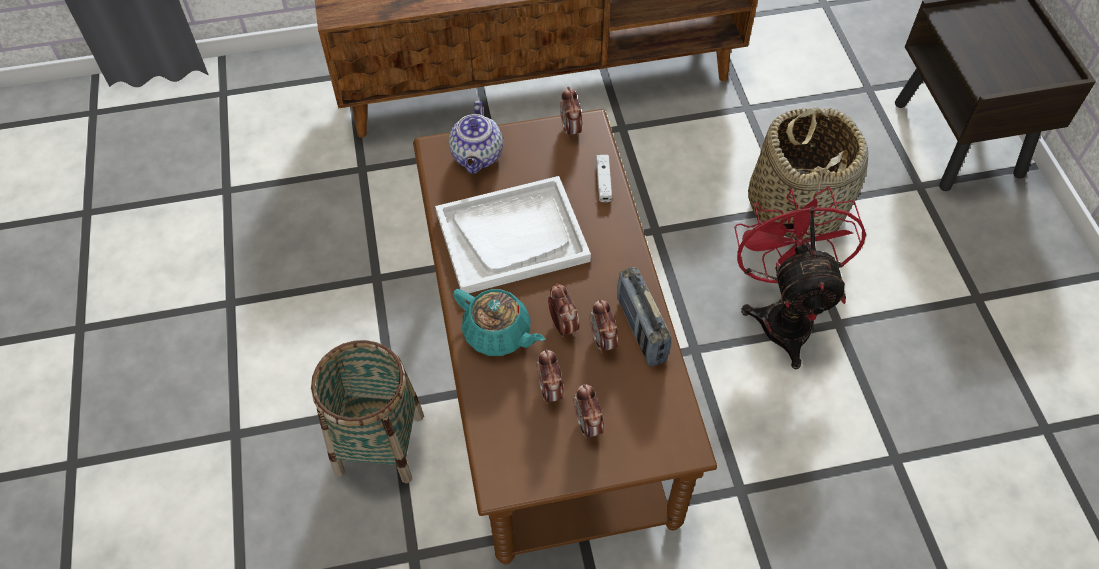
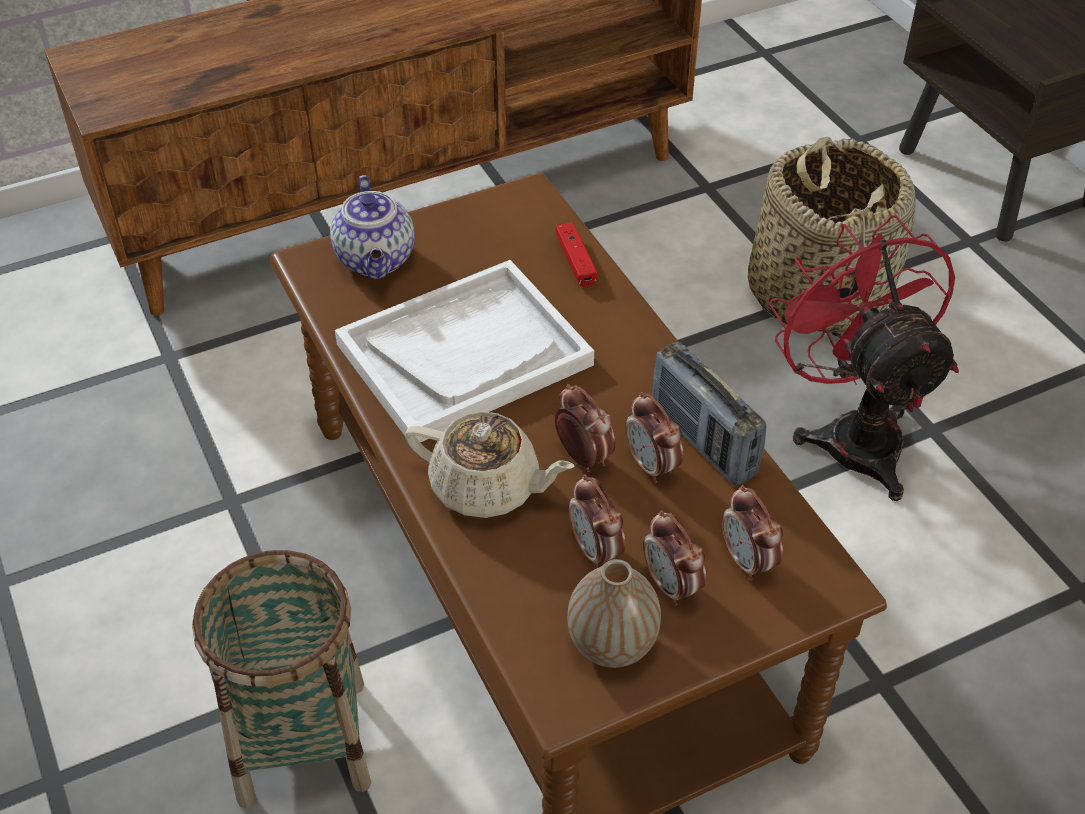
camera: 15 degrees left, 10 degrees down
(498, 333) = (487, 488): turquoise teapot -> beige teapot
(540, 454) = (612, 644): none -> vase
(571, 130) = (504, 204): alarm clock -> alarm clock (748, 562)
(603, 182) = (575, 261): white game controller -> red game controller

